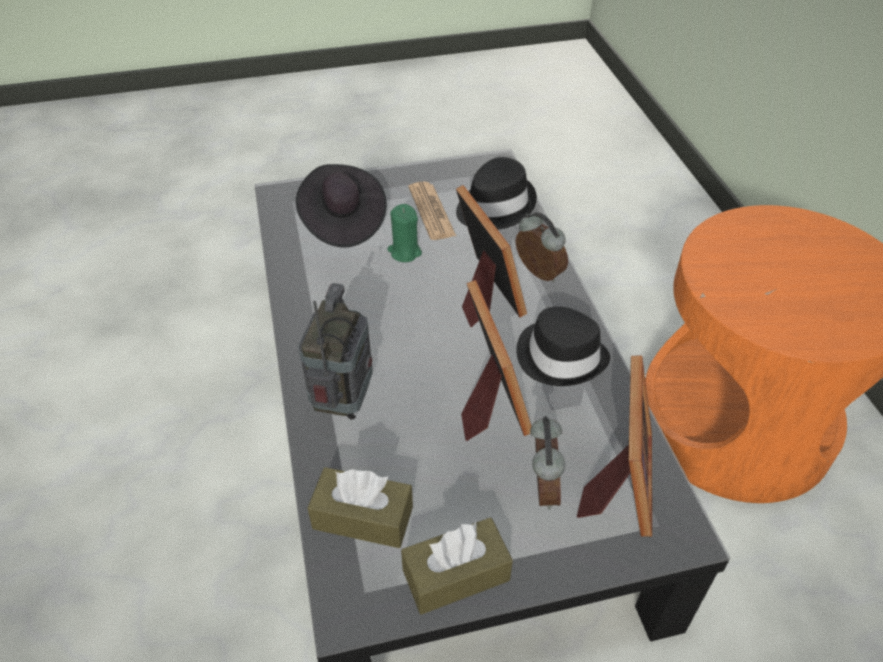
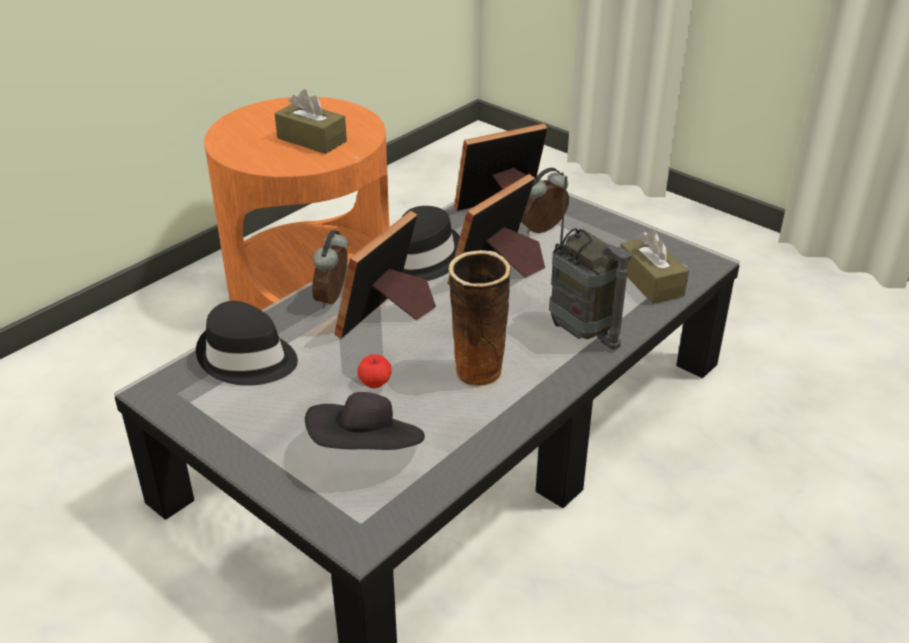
camera: 125 degrees left, 10 degrees down
(343, 401) = (581, 332): radio -> radio turned 105 degrees counterclockwise
(360, 307) = (477, 374): none -> vase
(404, 252) = (375, 384): green candle -> apple
(431, 211) = (292, 396): newspaper -> none
(456, 575) = (636, 237): brown tissue box -> brown tissue box (312, 140)

